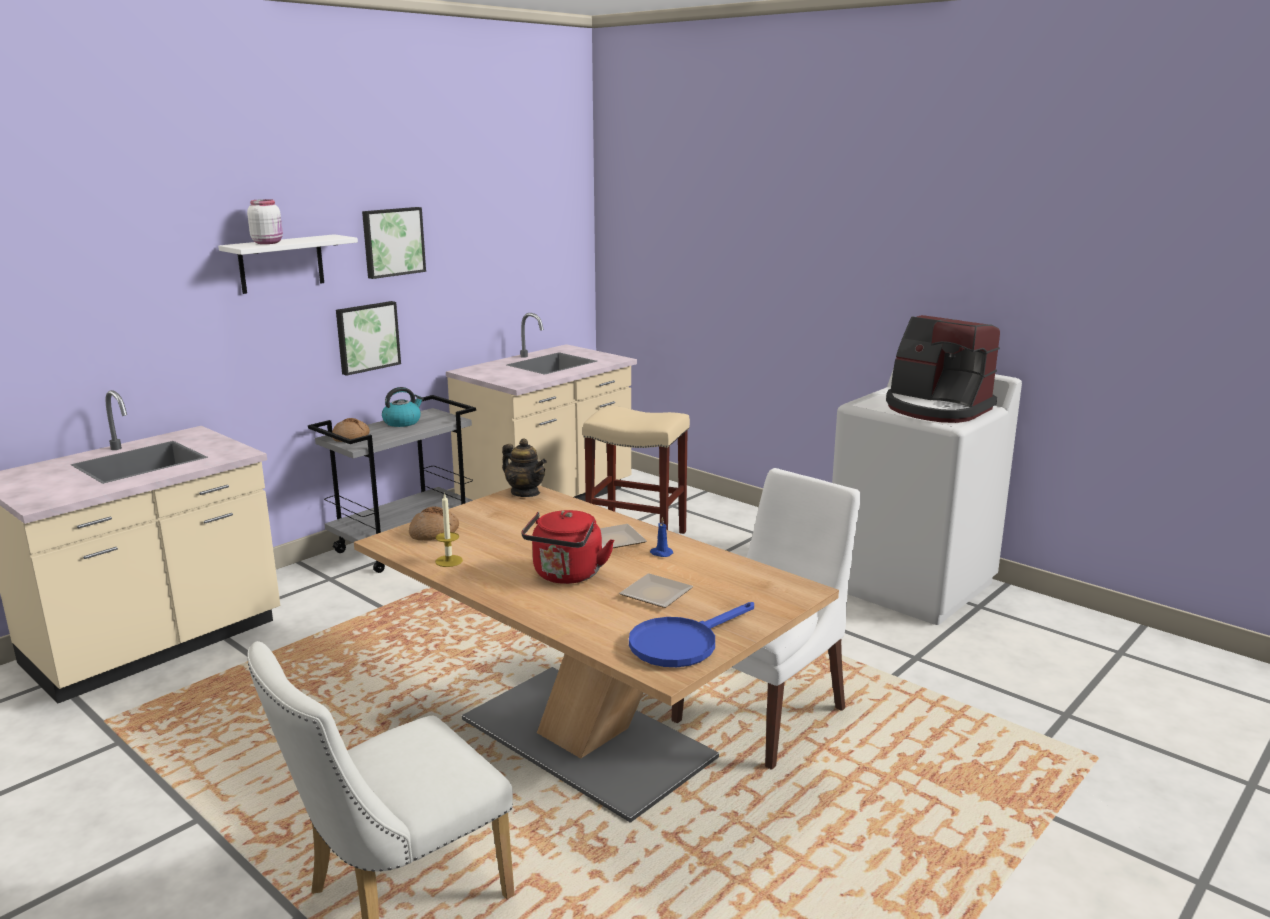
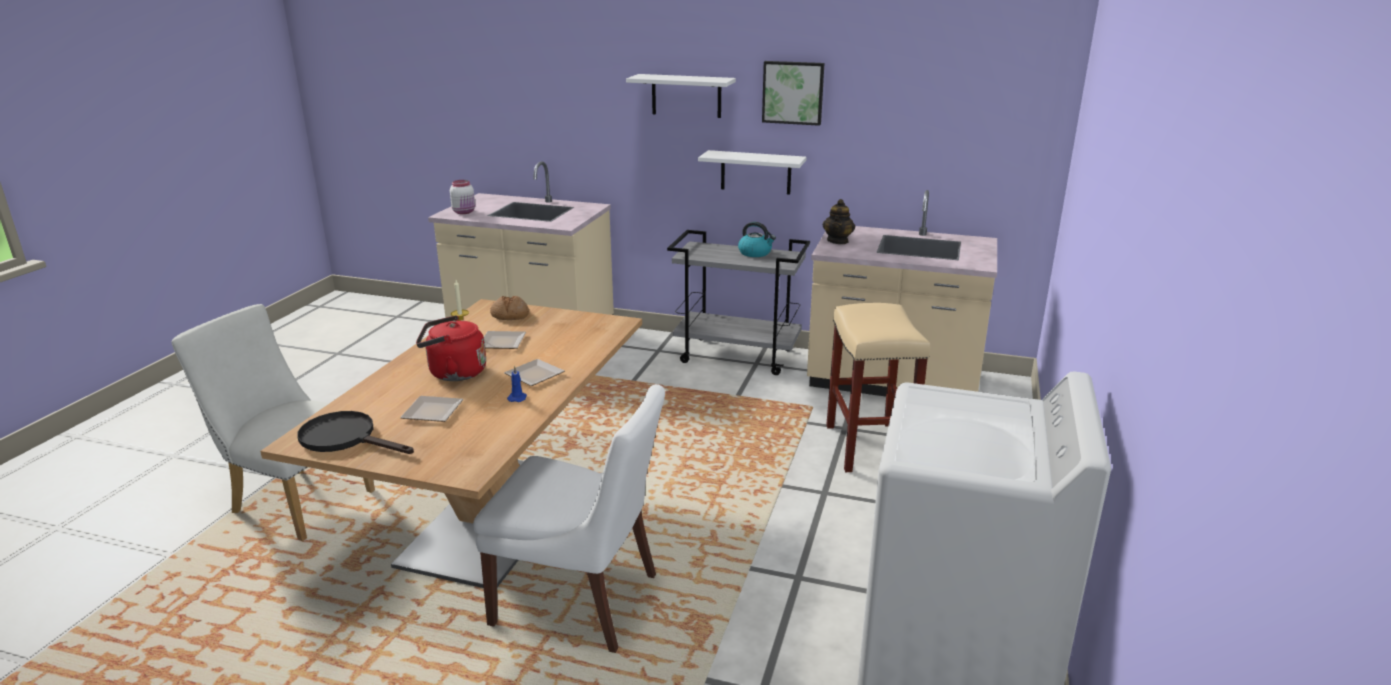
camera: 65 degrees right, 5 degrees up
(268, 243) = (663, 76): white jar -> white jar (464, 212)
(351, 437) = (701, 249): bread -> none
(367, 337) = (755, 172): picture -> white shelf
(511, 546) = (500, 343): none -> plate
(525, 493) = (613, 323): teapot -> teapot (838, 241)
(681, 643) = (346, 438): blue frying pan -> black frying pan
(936, 408) = (967, 440): coffee machine -> none

